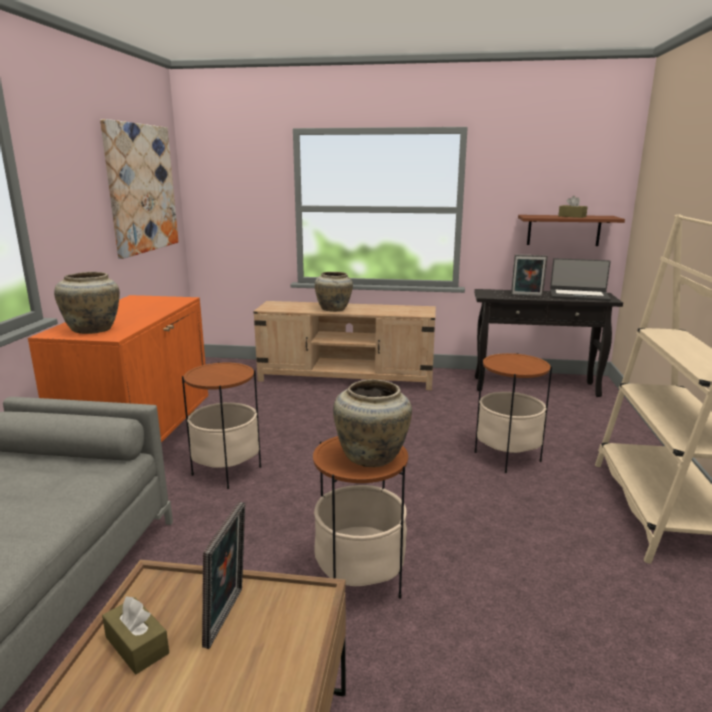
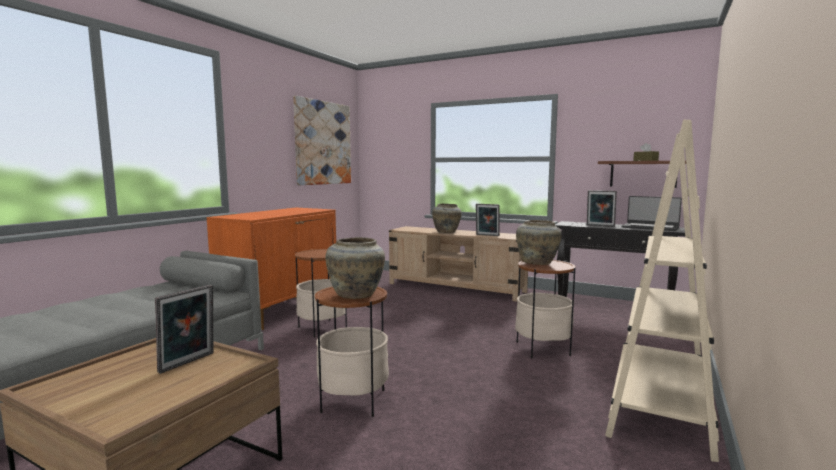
camera: 20 degrees right, 10 degrees down
(94, 330) = (246, 216): beige vase -> beige vase (537, 263)
(137, 645) = (126, 365): brown tissue box -> none
(390, 312) = (487, 235): none -> picture frame

